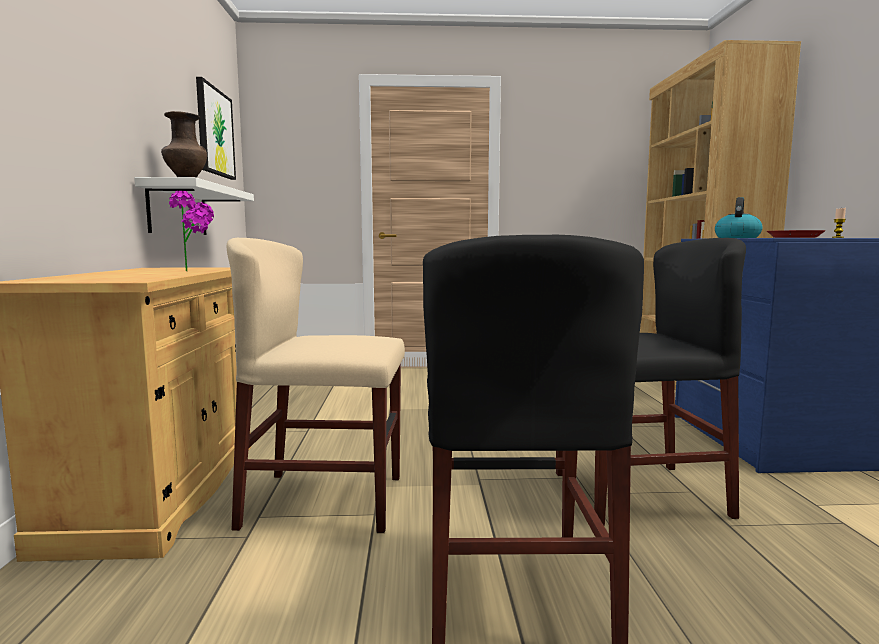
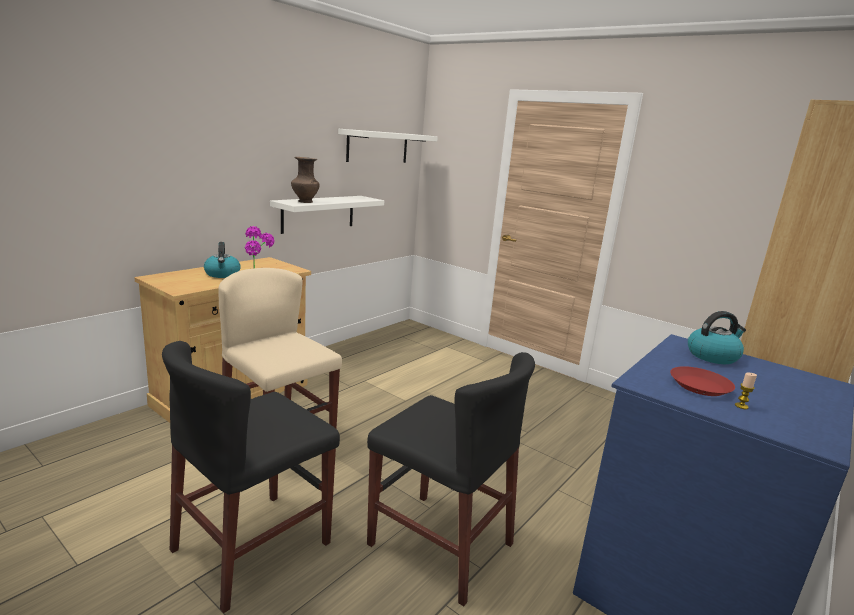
camera: 40 degrees right, 10 degrees up
(140, 273) = (222, 274): none -> kettle
(214, 132) = (378, 147): picture -> white shelf

